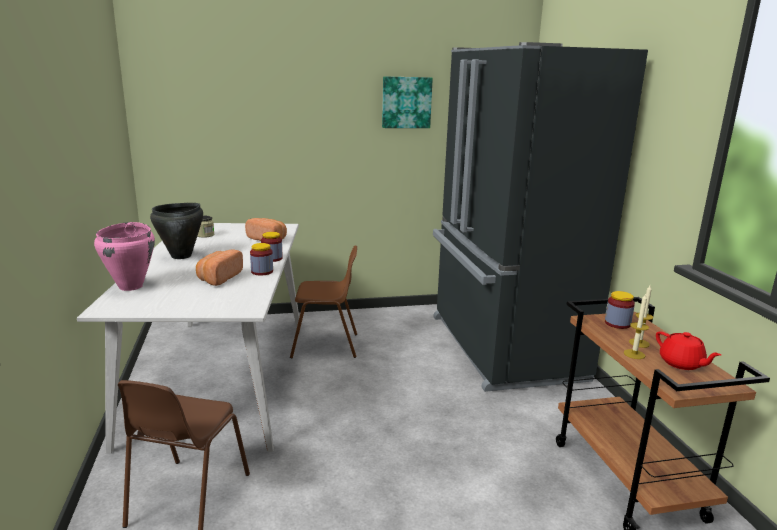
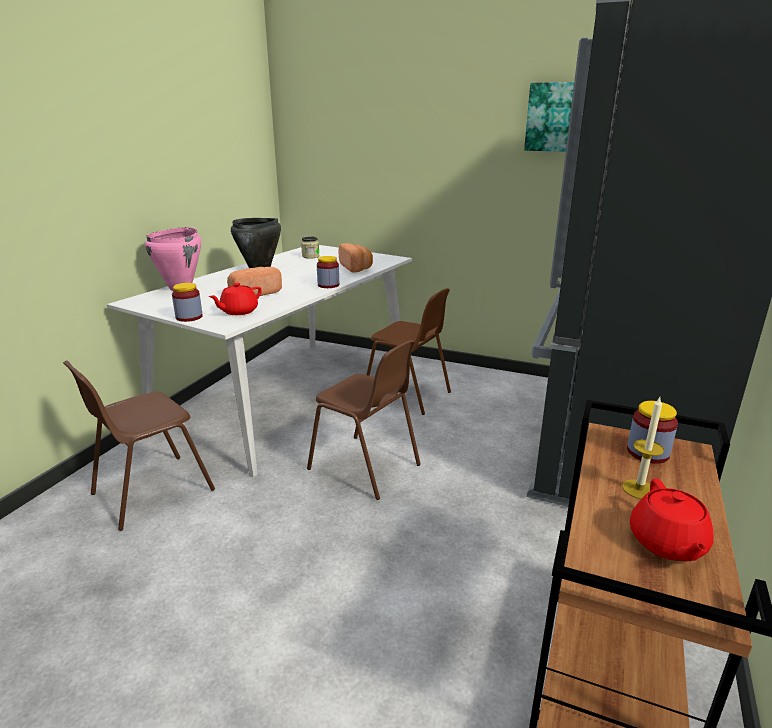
camera: 35 degrees right, 5 degrees up
(236, 296) = (238, 311): none -> red teapot
(262, 272) = (298, 295): jar -> jar (189, 317)
(356, 410) = (365, 467): none -> brown chair
(634, 354) = (603, 501): candle -> none

